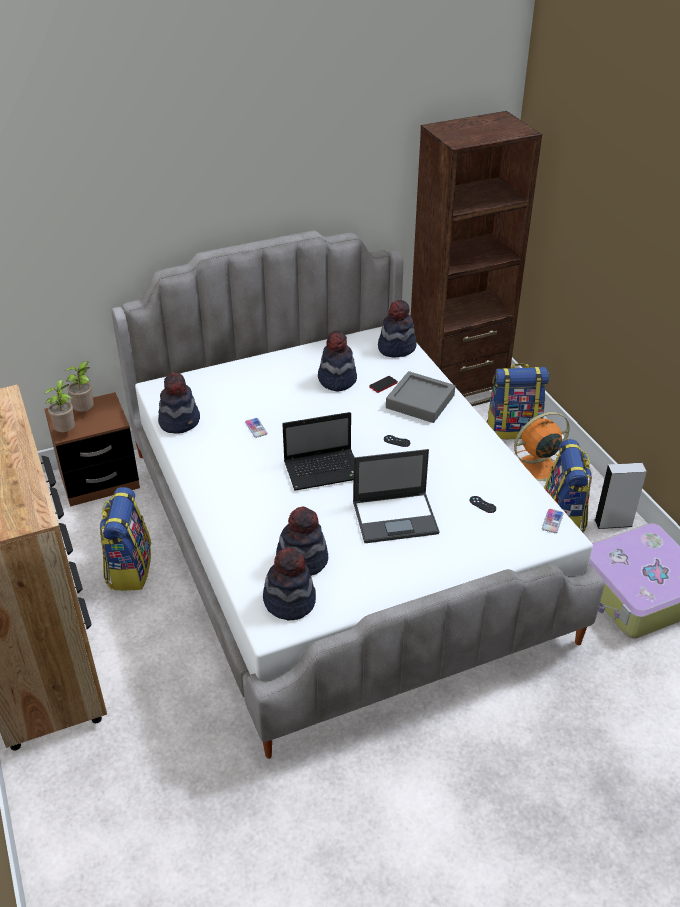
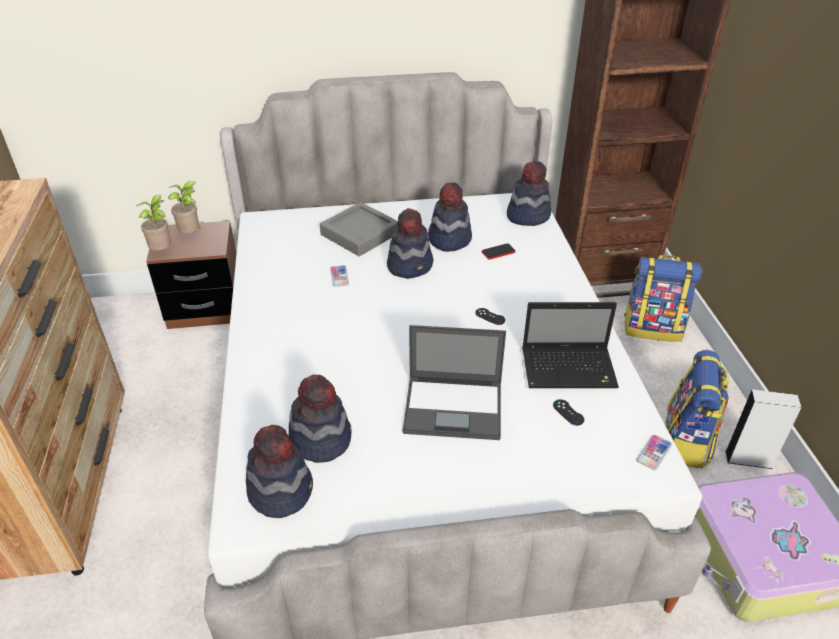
camera: 15 degrees right, 0 degrees up
(129, 569) = (191, 404): backpack -> none
(180, 421) = (264, 256): hat -> hat (410, 265)
(324, 470) = (393, 335): laptop -> laptop (570, 368)
(420, 401) = (533, 276): grey tray -> grey tray (360, 234)
(535, 468) = (667, 376): orange fan -> none

